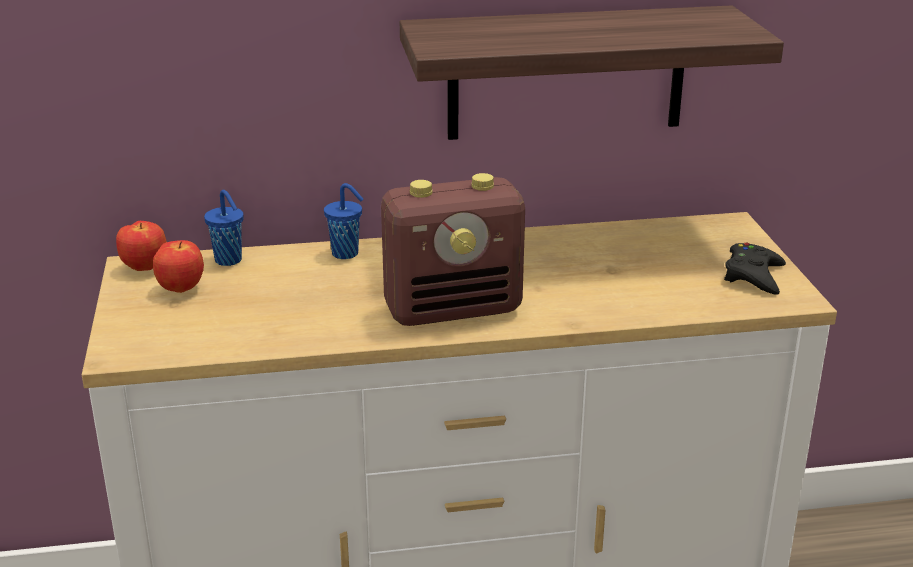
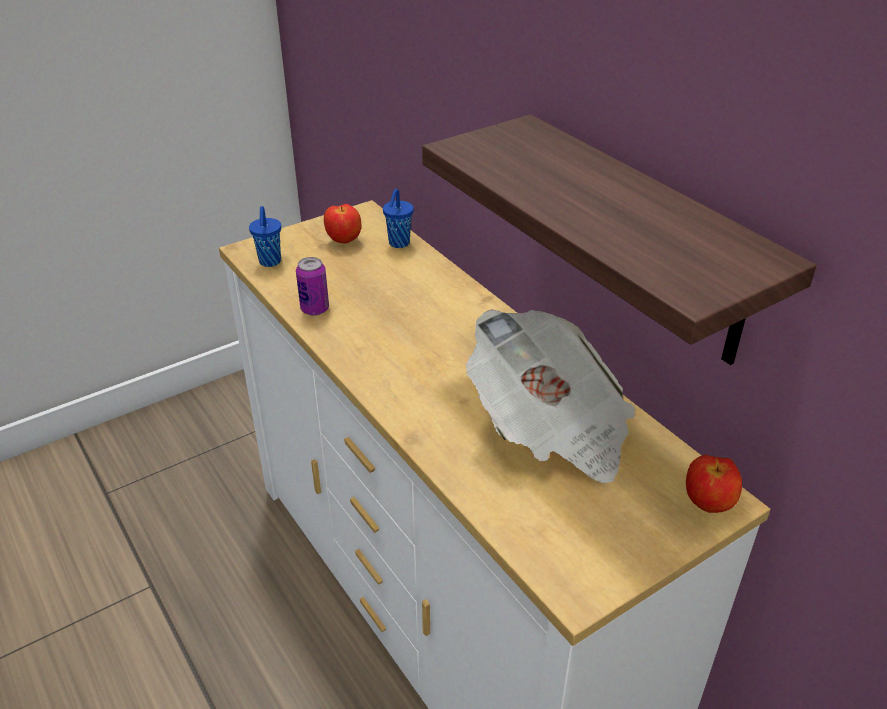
camera: 65 degrees right, 10 degrees up
(145, 268) = (364, 218): apple -> apple (708, 504)
(306, 333) = (315, 309): none -> can
(347, 254) = (448, 287): blue cup -> blue cup (270, 262)
(454, 309) = (394, 365): radio -> none
(605, 260) = (551, 428): none -> newspaper
(753, 276) = (604, 545): black game controller -> none

